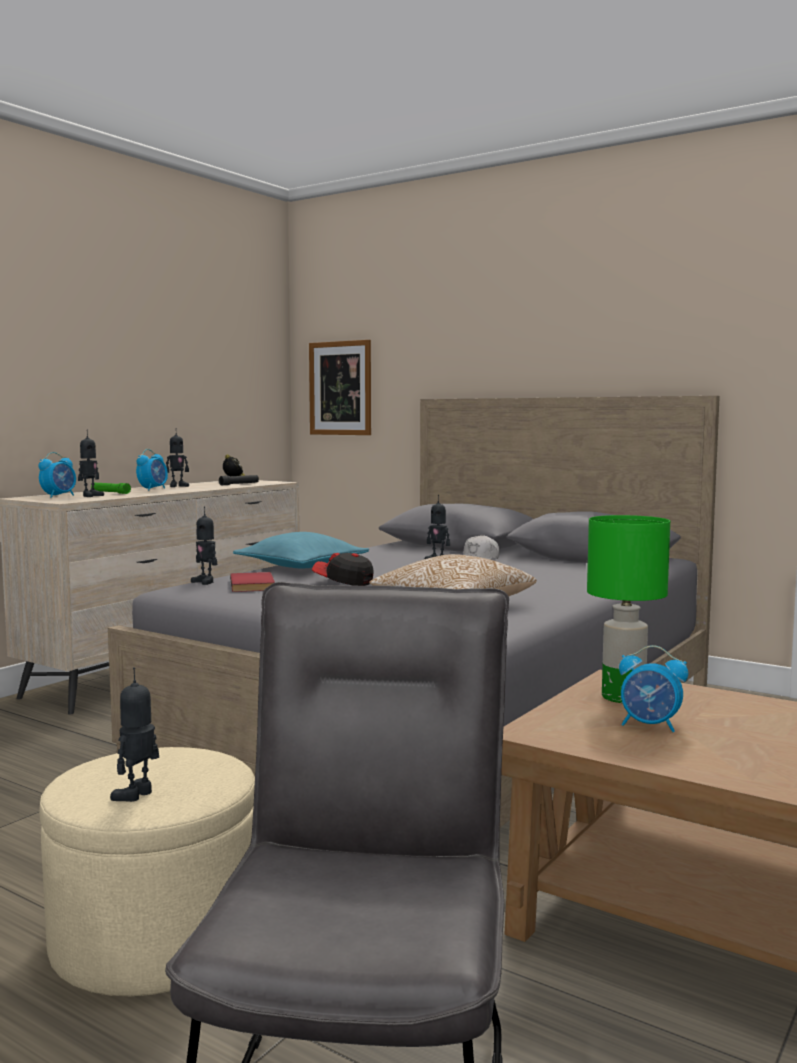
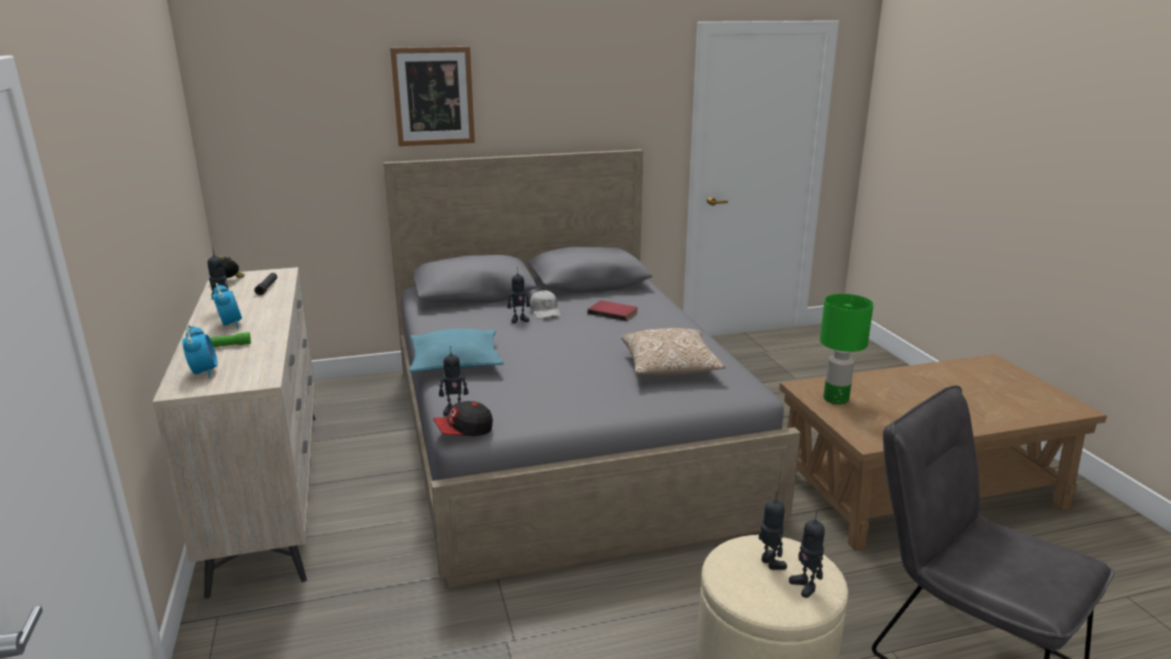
camera: 50 degrees left, 15 degrees up
(90, 496) = (235, 360): toy robot -> toy robot (770, 563)
(254, 585) = (500, 398): red book -> red book (613, 312)
(340, 388) = (271, 154): picture -> picture (433, 96)
(343, 582) = (544, 370): cap -> cap (464, 432)
(650, 726) = (884, 413): alarm clock -> none

